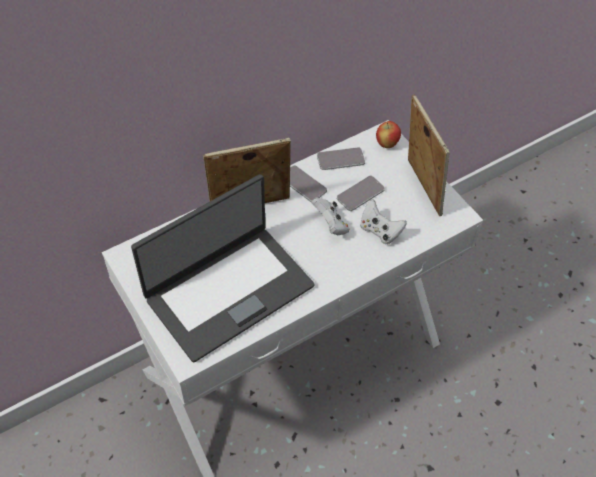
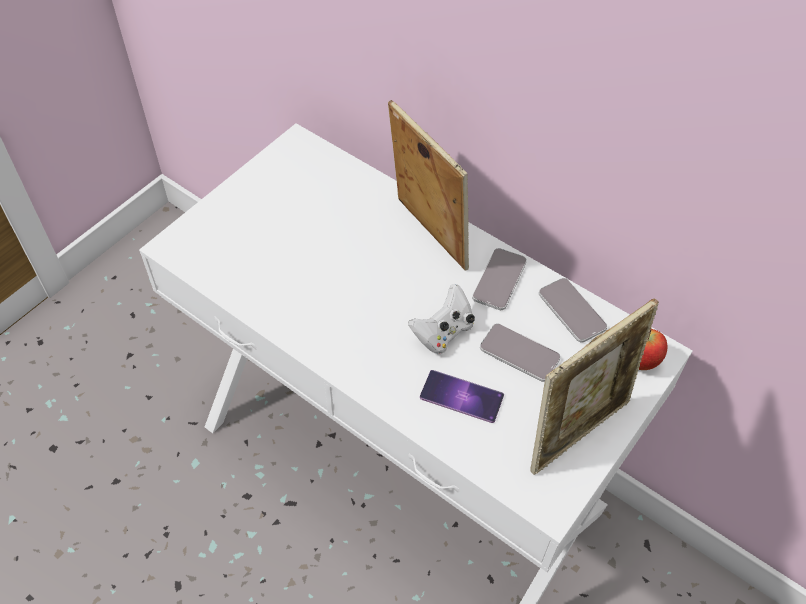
camera: 70 degrees right, 0 degrees up
(228, 291) = (285, 253): laptop -> none
(380, 231) = (461, 396): white game controller -> phone

